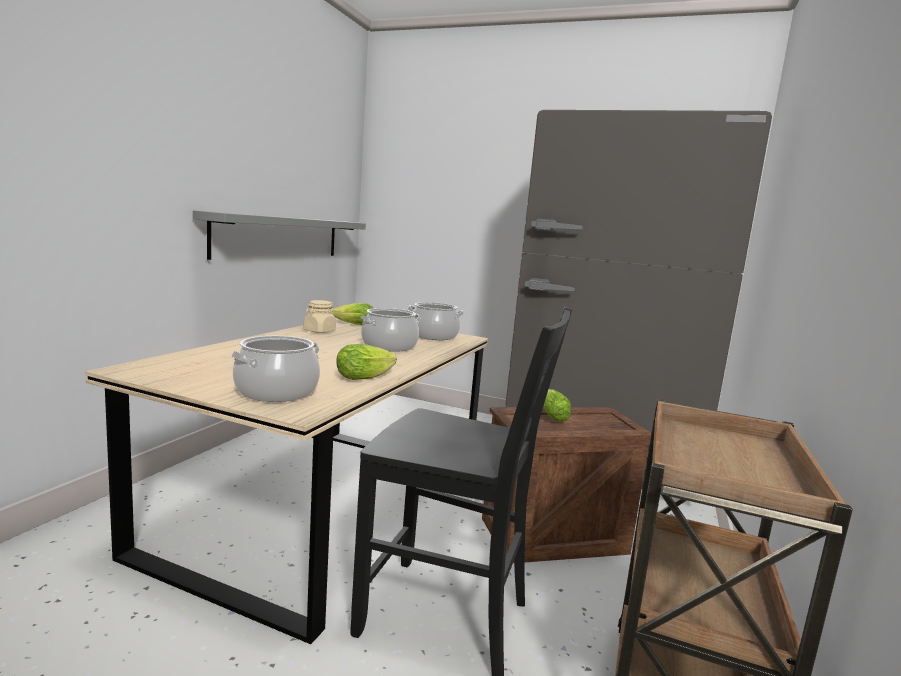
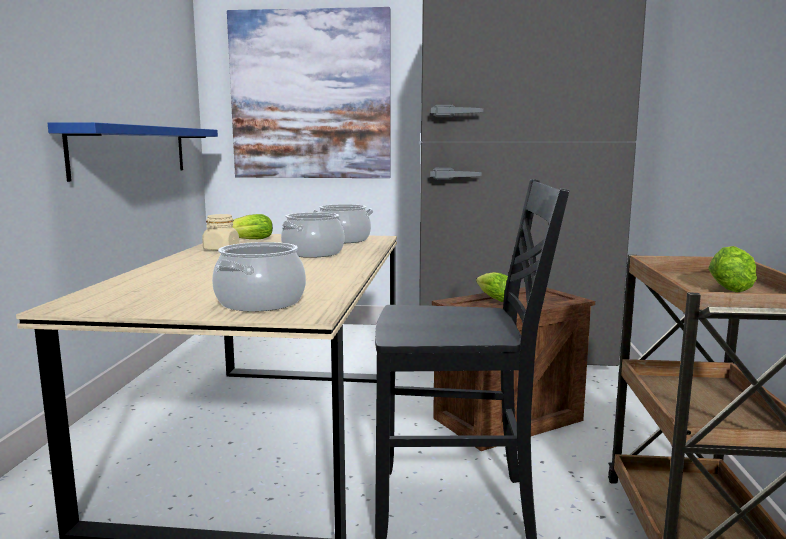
camera: 15 degrees left, 0 degrees up
(280, 237) = (132, 151): grey shelf -> blue shelf
(367, 376) = (330, 279): lettuce -> lettuce (732, 287)
(451, 199) = (310, 95): none -> picture

